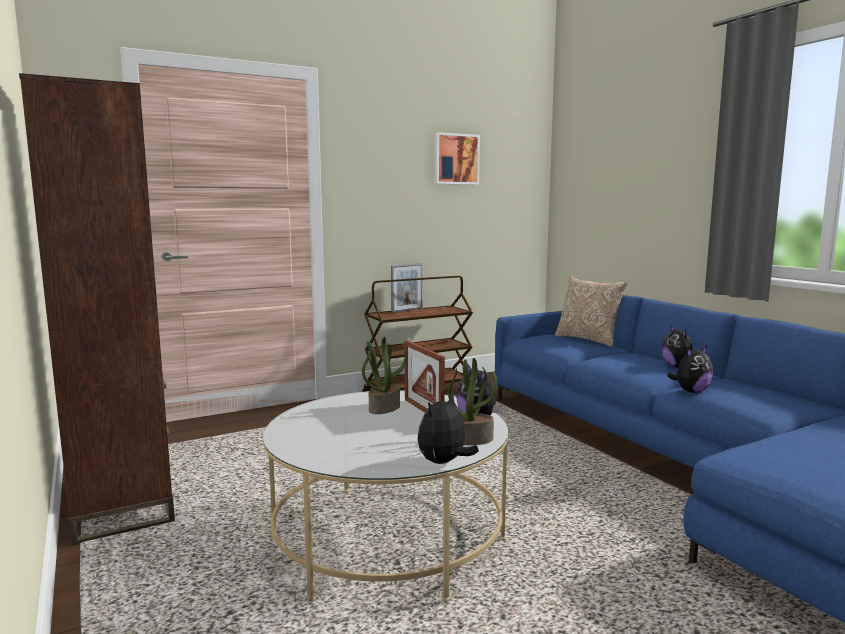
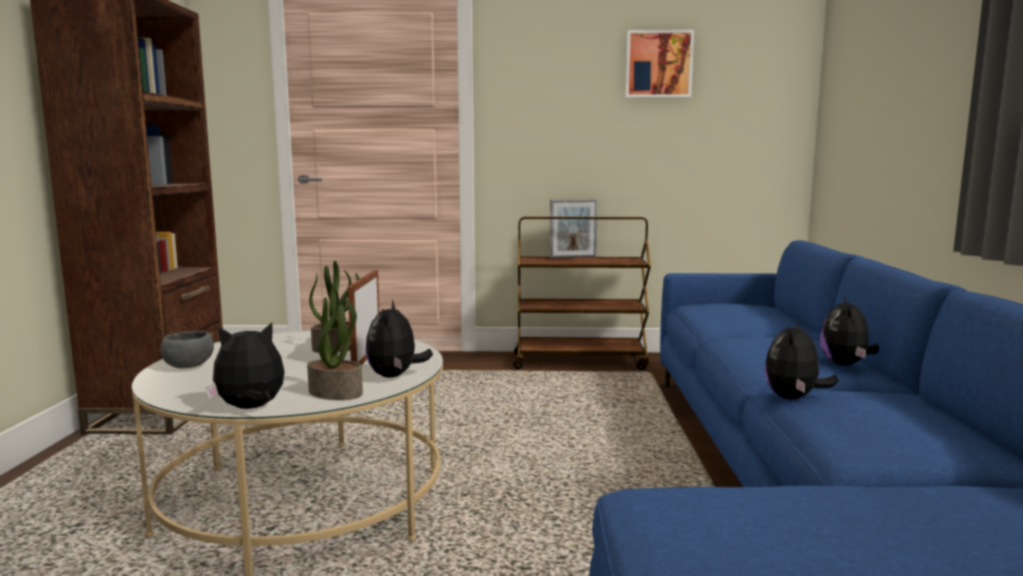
camera: 30 degrees right, 0 degrees up
(308, 443) = (190, 366): none -> grey bowl
(588, 340) = (782, 315): pillow -> none
(691, 391) = (793, 398): plush toy -> plush toy turned 120 degrees clockwise

